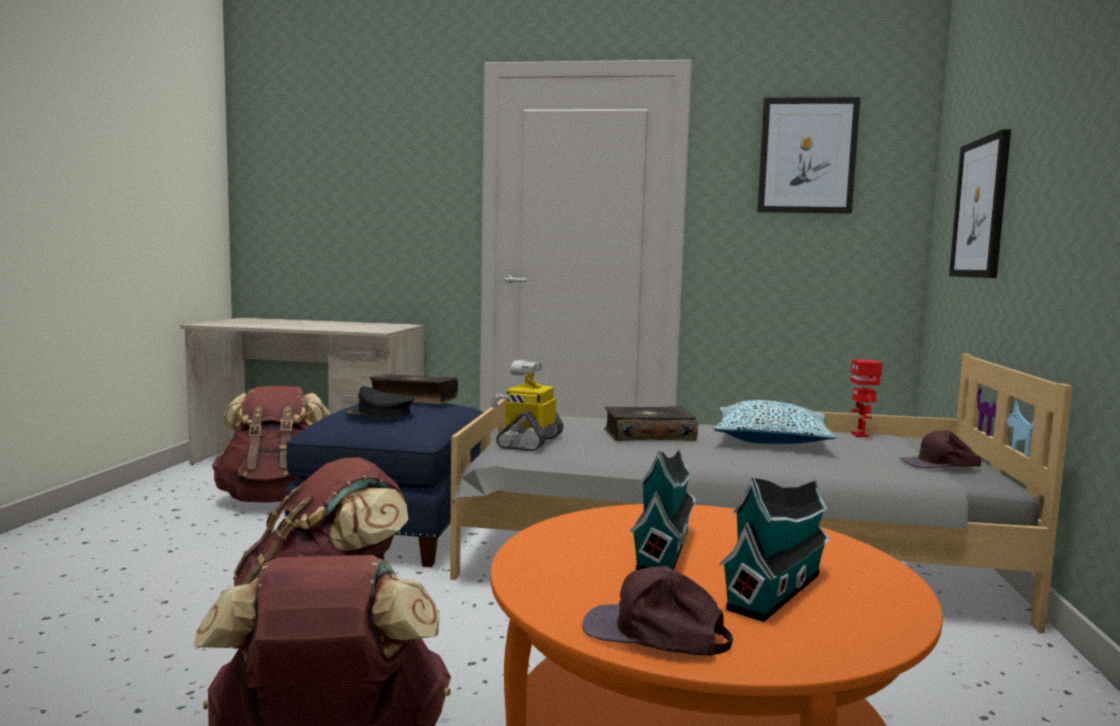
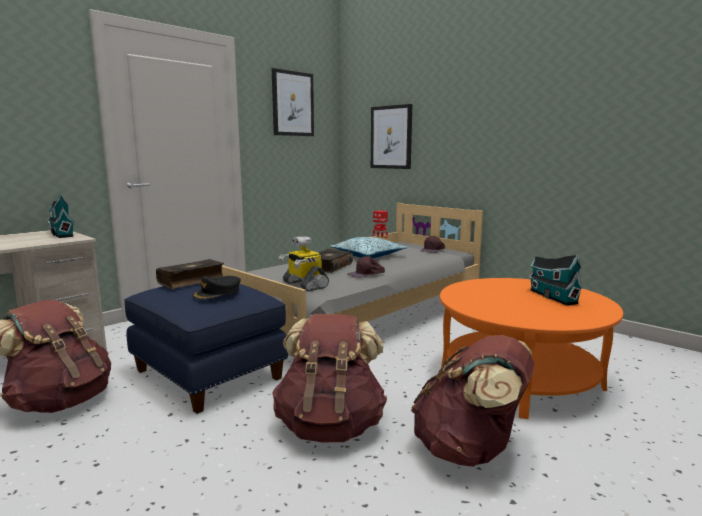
camera: 55 degrees left, 5 degrees up
(655, 634) = (583, 317): brown cap -> brown cap (366, 274)
(664, 548) = (501, 298): toy house -> toy house (61, 234)

